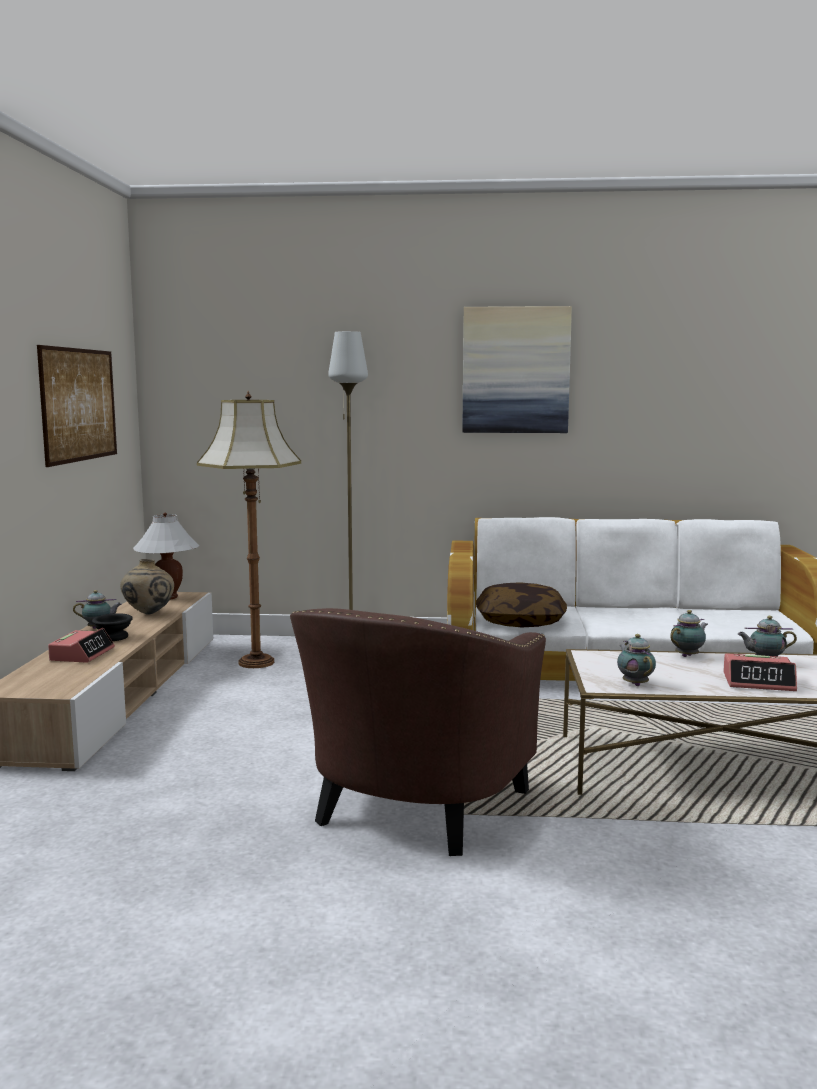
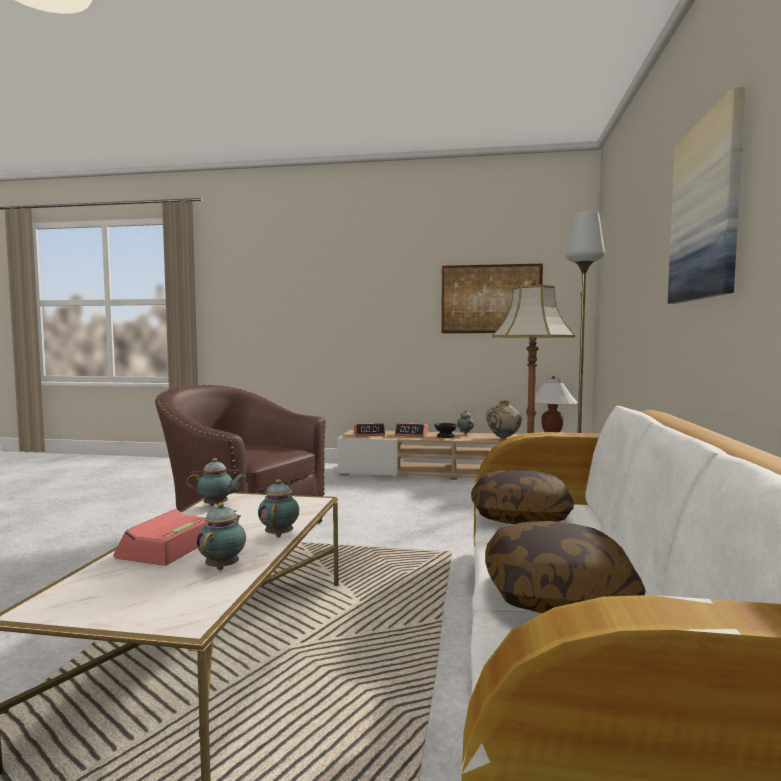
camera: 95 degrees right, 5 degrees down
(56, 679) = (369, 434): none -> alarm clock
(669, 620) = (557, 595): none -> pillow
(688, 656) = (280, 534): teapot -> teapot turned 150 degrees counterclockwise

